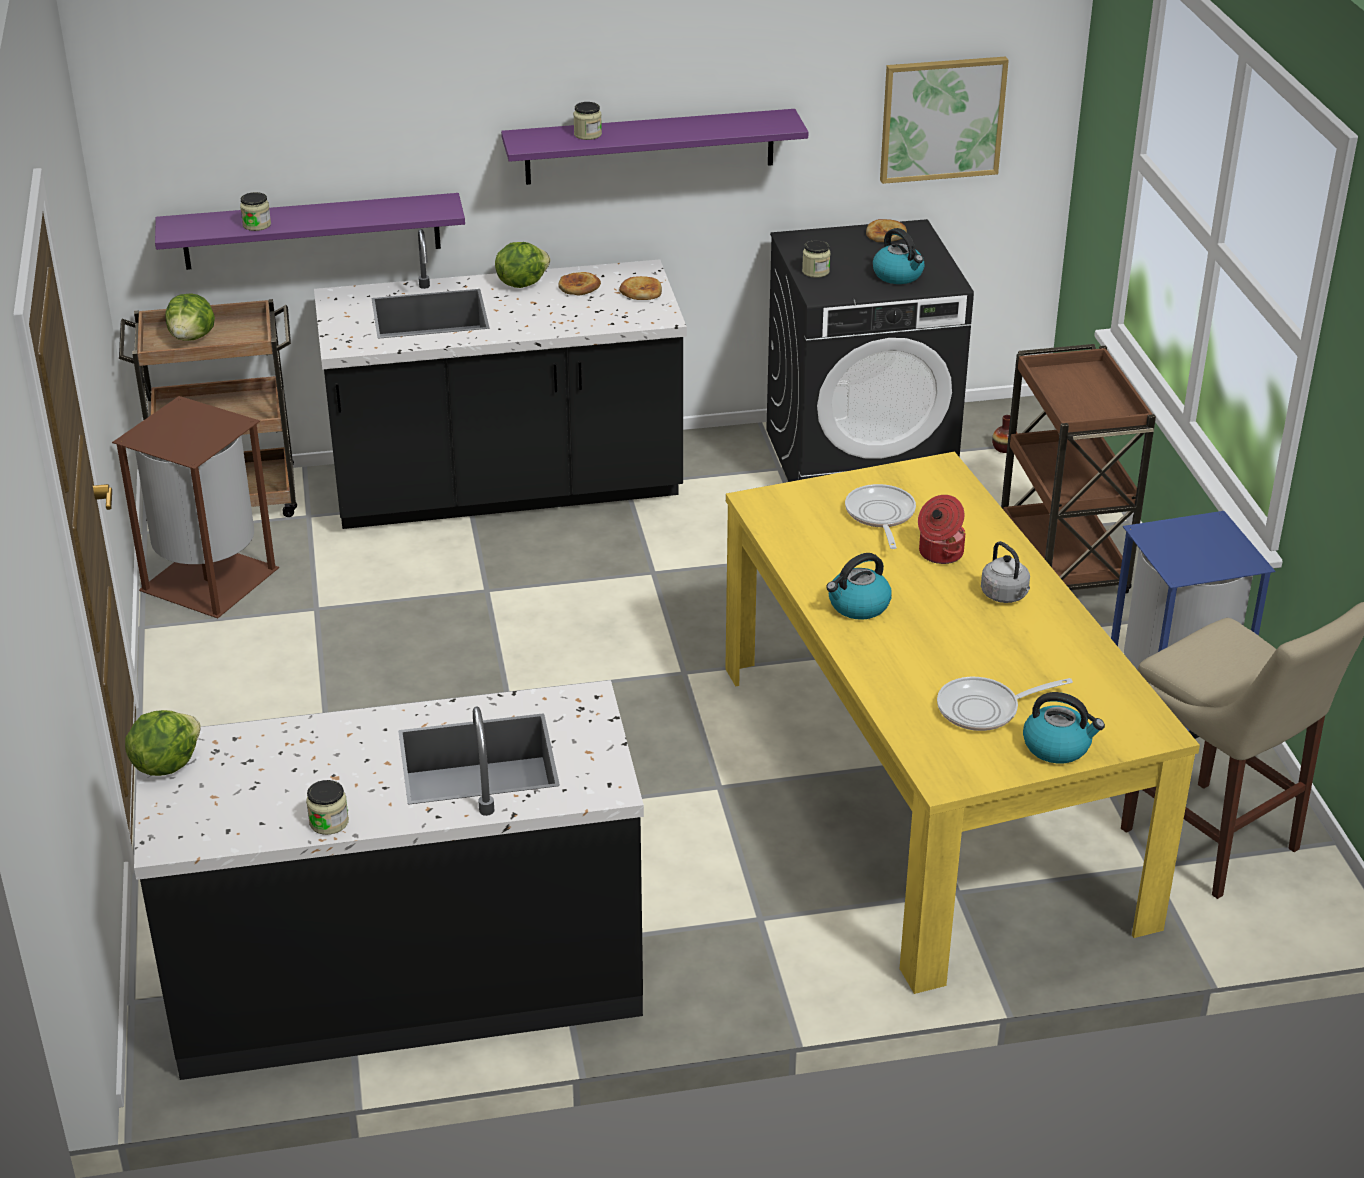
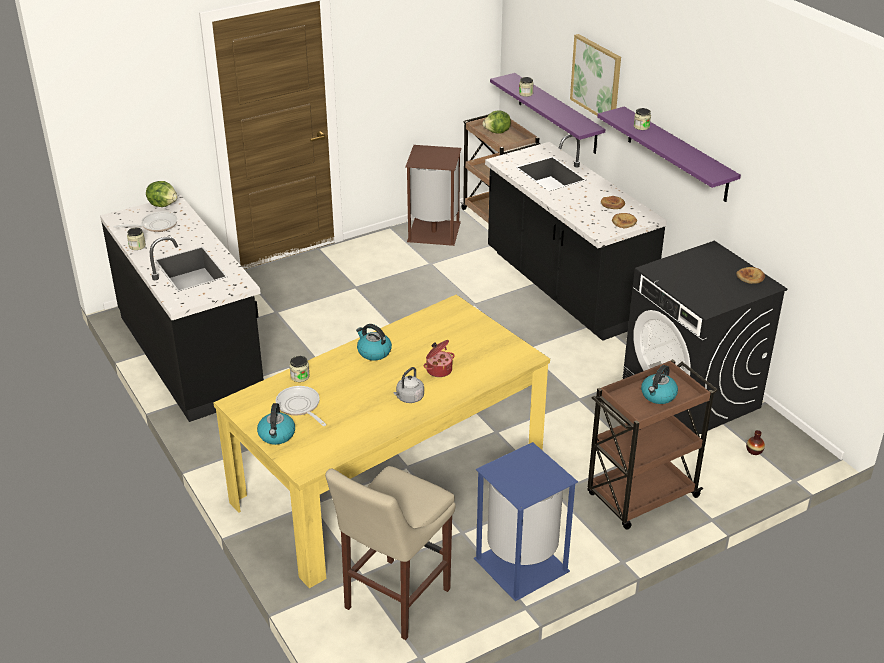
camera: 70 degrees right, 0 degrees up
(521, 283) = (602, 189): lettuce -> none
(815, 271) = (679, 263): jar -> jar (300, 376)
(880, 516) = (463, 344): frying pan -> frying pan (156, 225)
(898, 275) = (700, 290): kettle -> kettle (658, 396)
(942, 118) = (810, 230): picture -> picture (596, 78)

